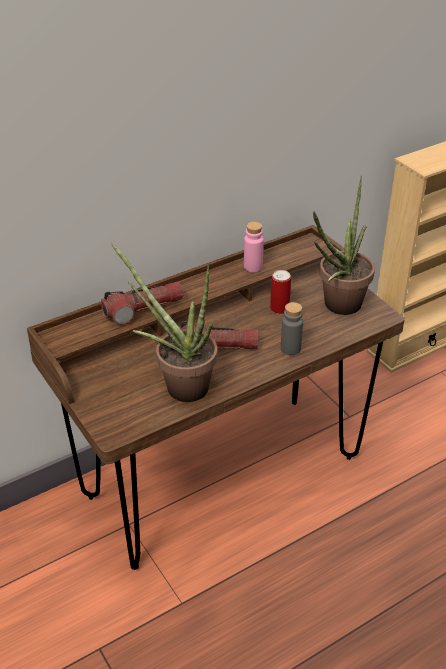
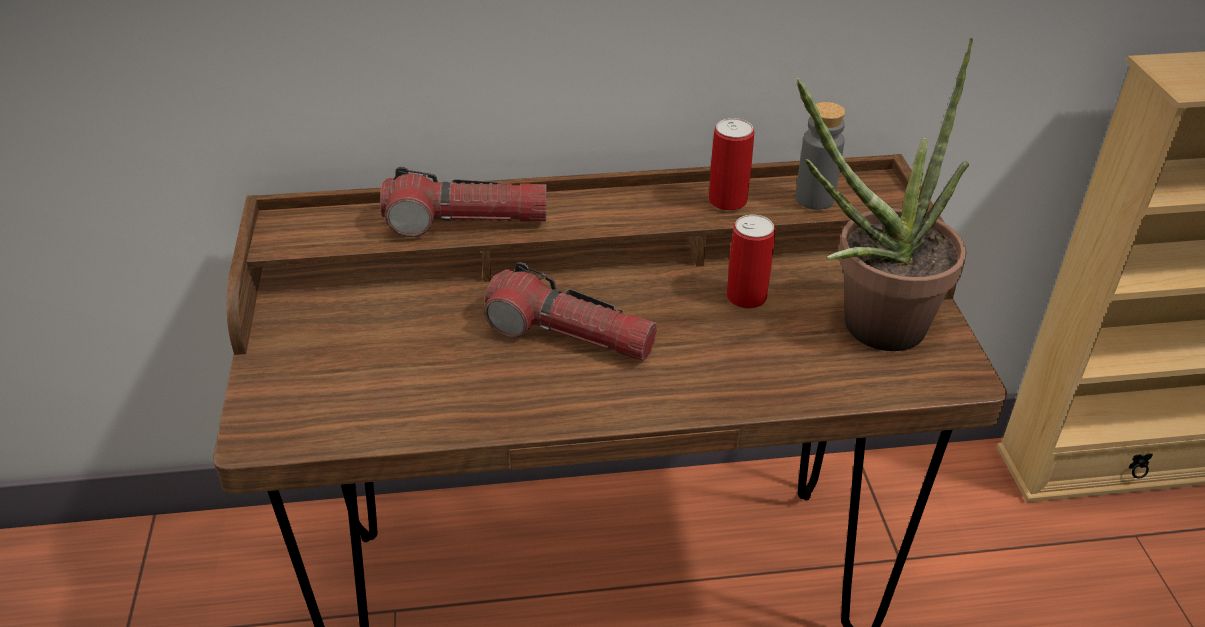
camera: 25 degrees right, 0 degrees up
(179, 385) = (447, 383): potted plant -> none
(253, 267) = (727, 201): pink bottle -> can
(290, 348) = (714, 382): grey bottle -> grey bottle (814, 199)

